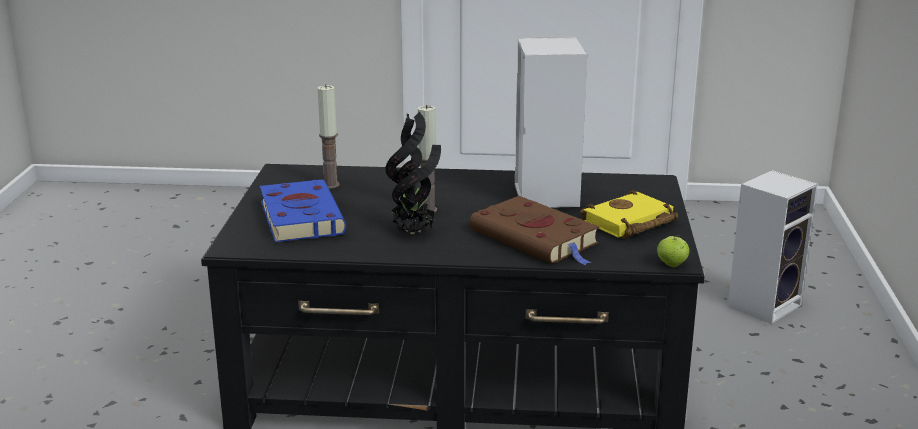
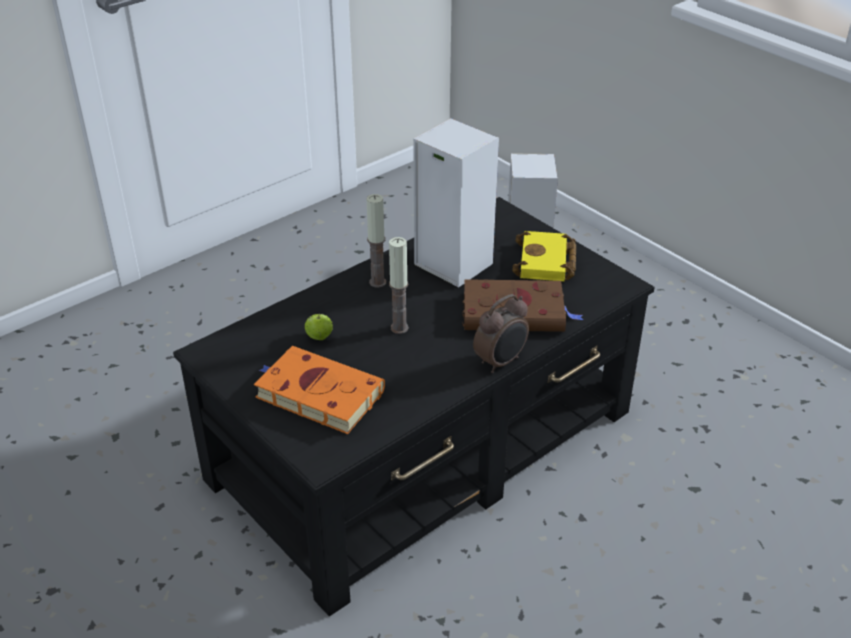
camera: 45 degrees left, 15 degrees up
(300, 216) = (316, 394): blue book -> orange book
(330, 185) = (278, 344): candle -> candle (377, 282)
(414, 232) = (429, 357): potted plant -> none
(461, 258) = (501, 362): none -> alarm clock
(672, 265) = (627, 288): apple -> apple (319, 337)

